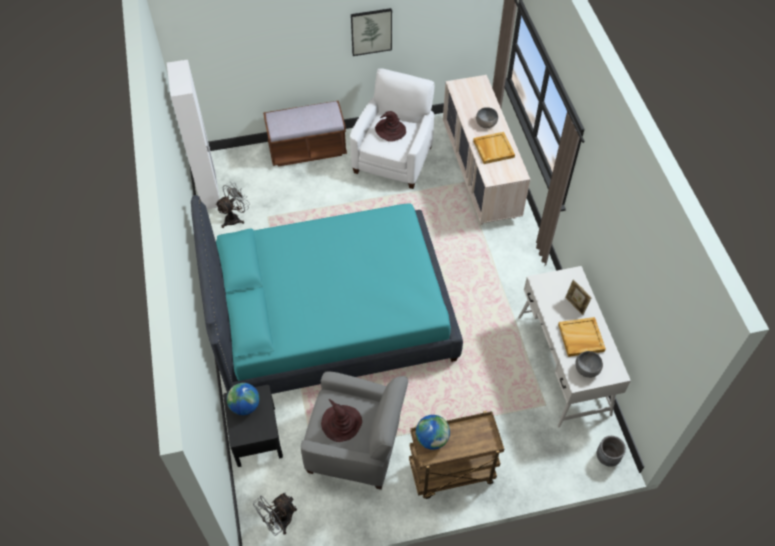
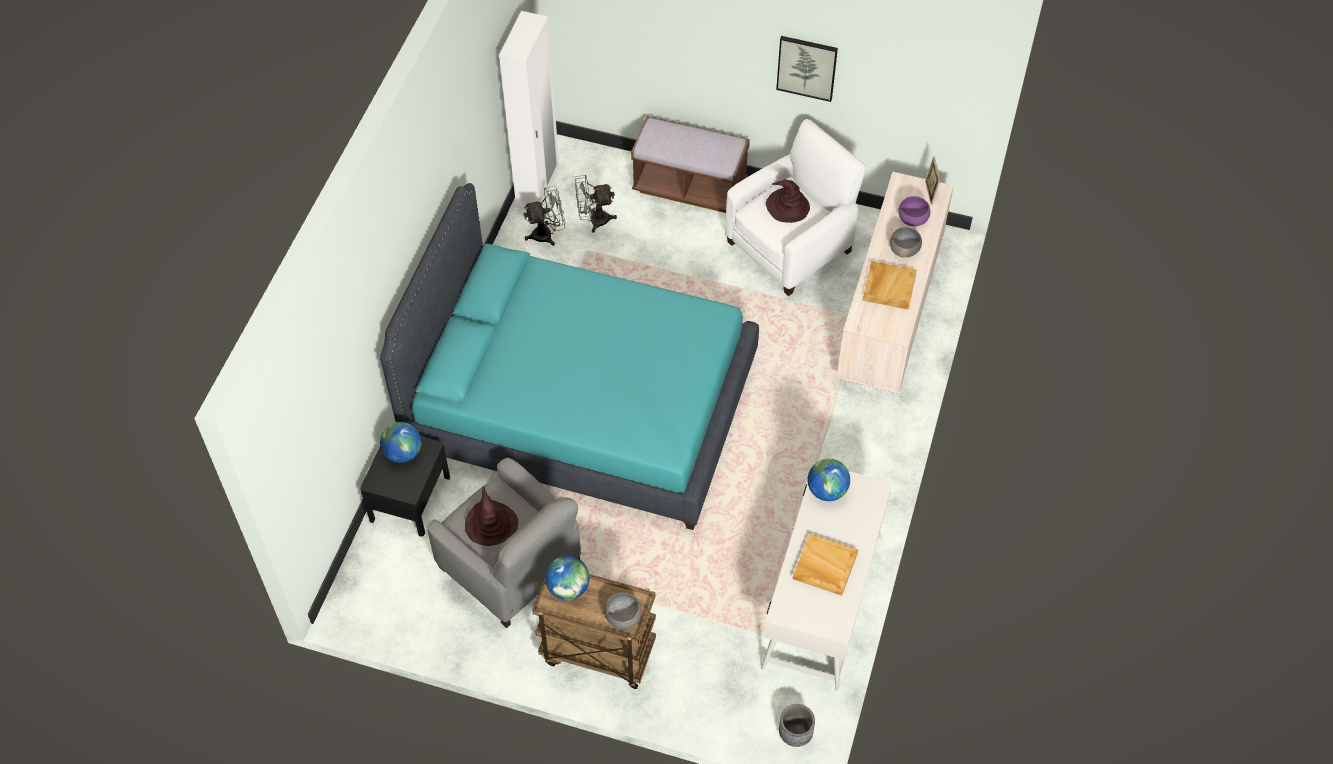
camera: 30 degrees right, 0 degrees up
(279, 522) = (374, 603): grey fan -> grey fan (593, 220)
(477, 103) = (913, 219): none -> purple bowl
(547, 290) = (827, 490): none -> globe
(575, 305) = (847, 525): picture frame -> picture frame (930, 193)
(587, 369) = (804, 604): grey bowl -> grey bowl (623, 617)

